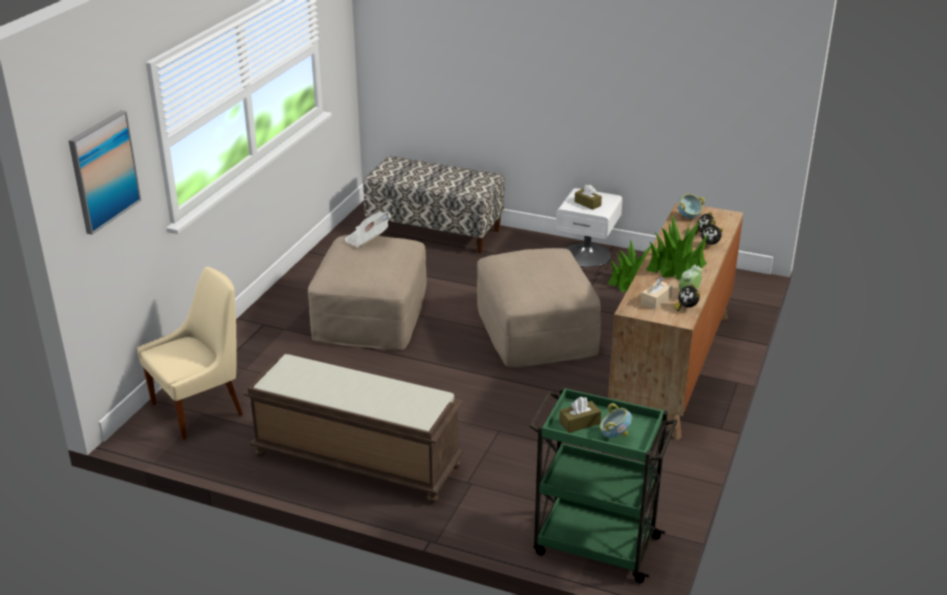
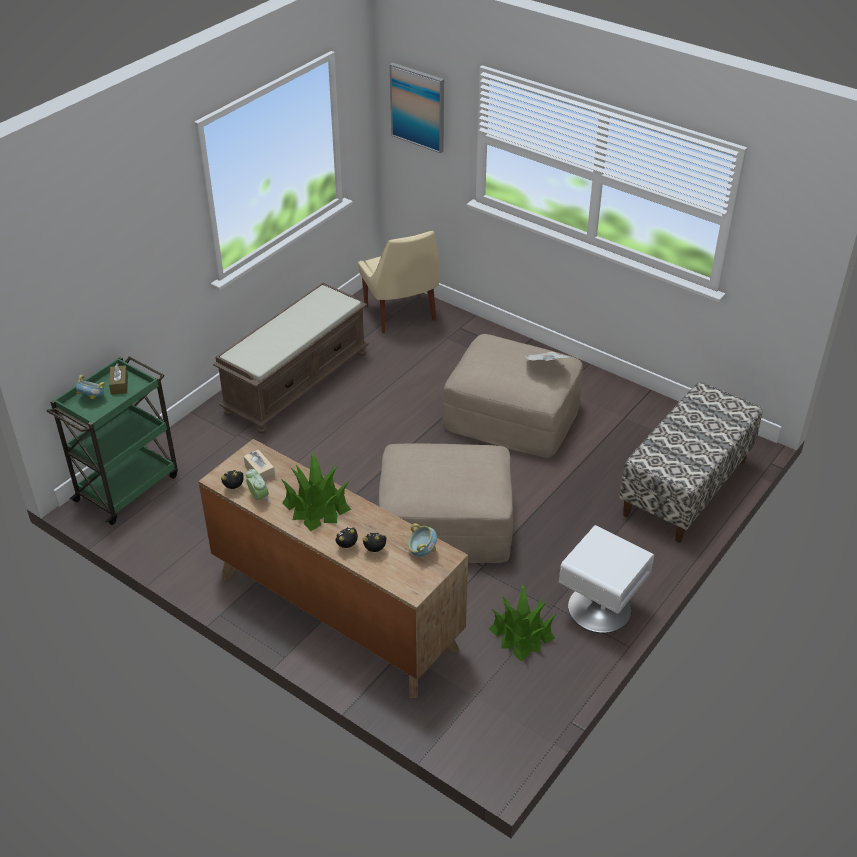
camera: 105 degrees right, 10 degrees up
(587, 203) = (602, 553): brown tissue box -> none

